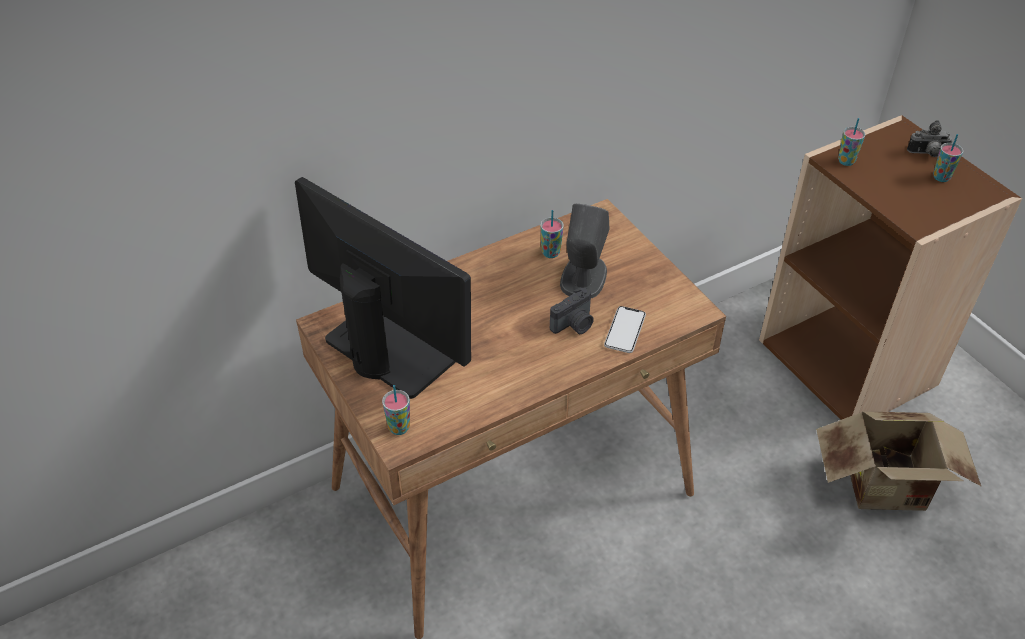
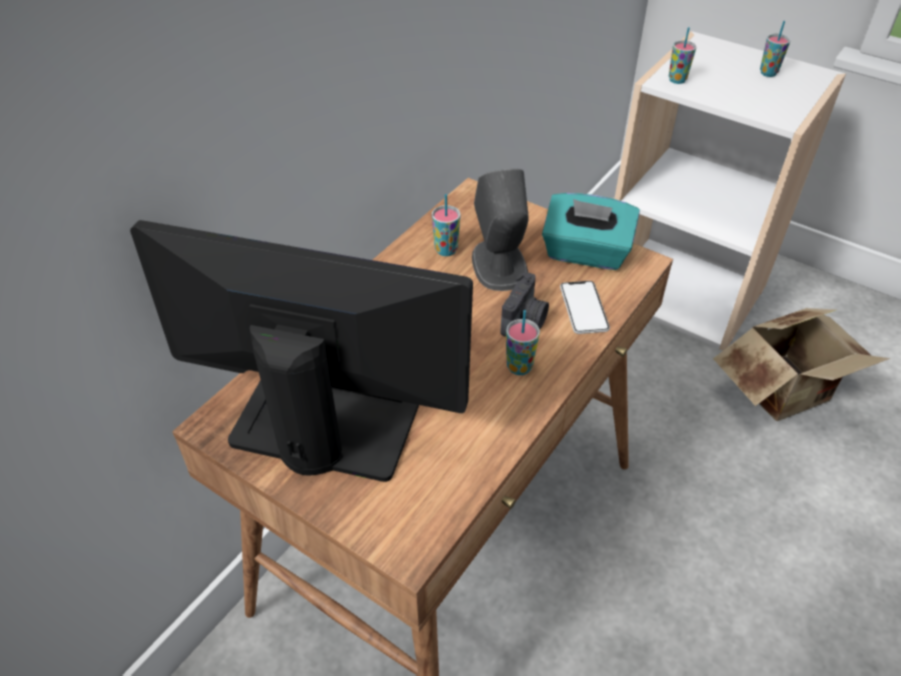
camera: 25 degrees left, 0 degrees up
(399, 428) = (396, 527): cup -> cup (519, 367)
(657, 289) = (585, 253): none -> turquoise tissue box
(849, 362) = (684, 290): brown bookcase -> white bookcase
(927, 154) = (740, 57): camera -> none

